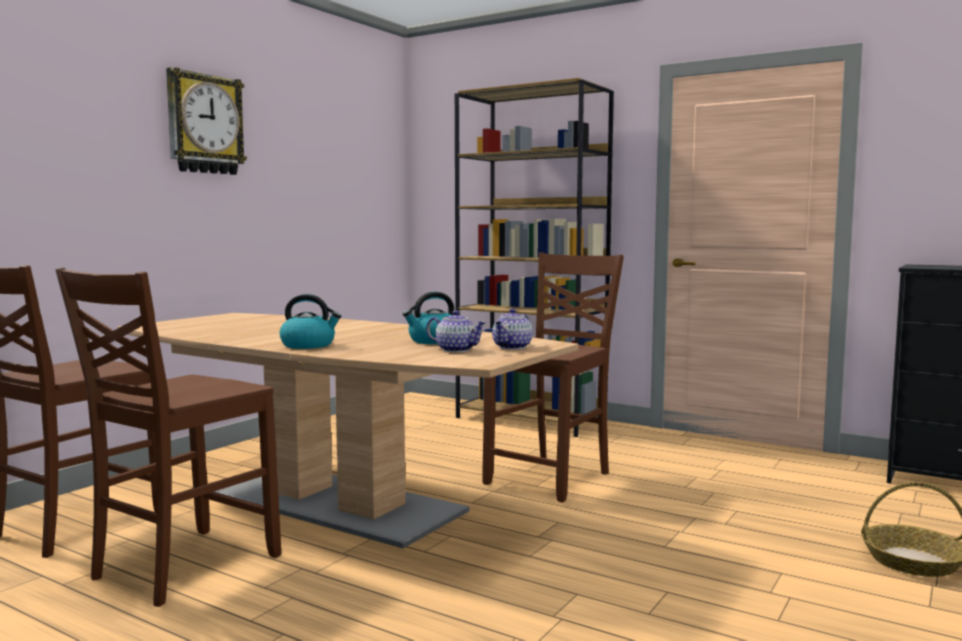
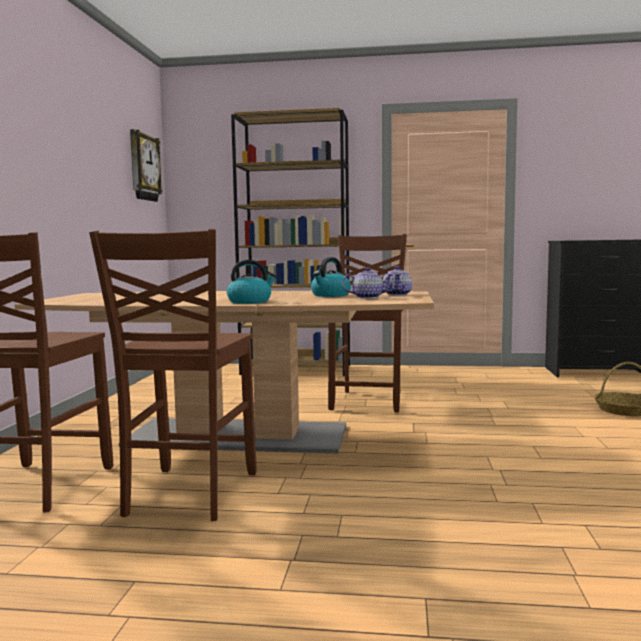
camera: 25 degrees left, 0 degrees up
(204, 124) = (51, 122): wall clock -> wall clock (143, 167)

